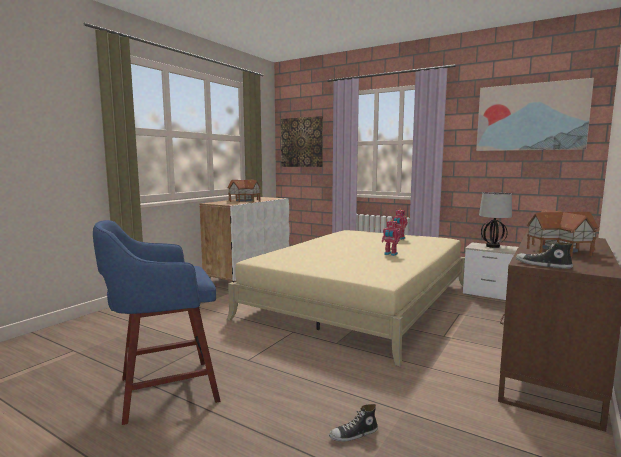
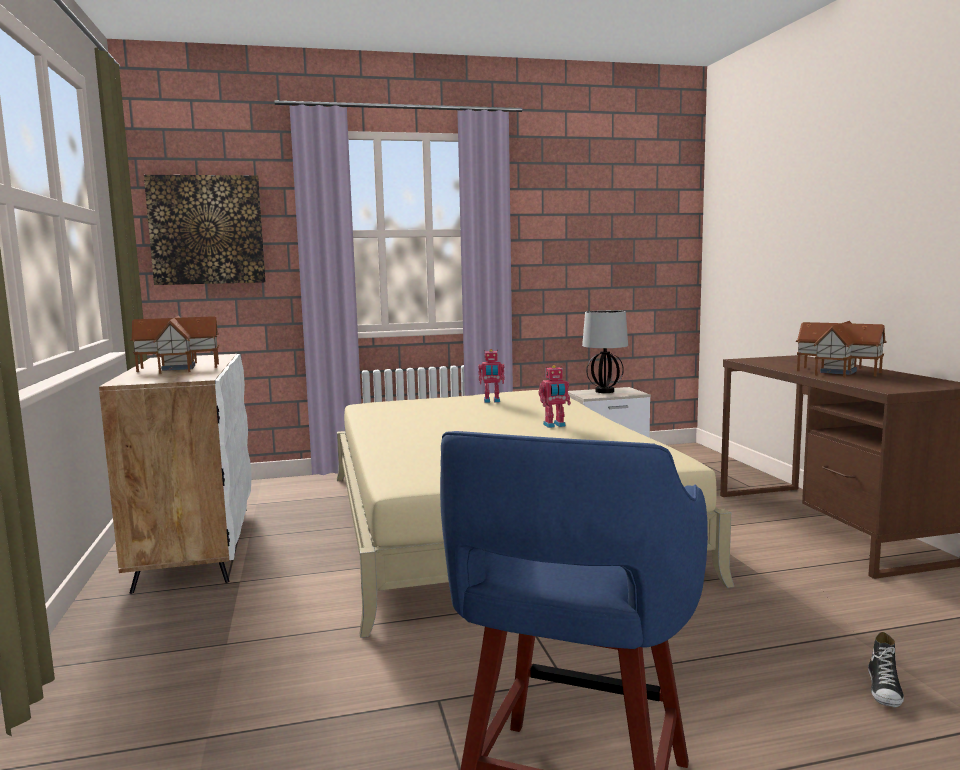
camera: 45 degrees left, 0 degrees up
(530, 117) = (619, 200): picture -> none
(542, 265) = (906, 388): shoe -> none

